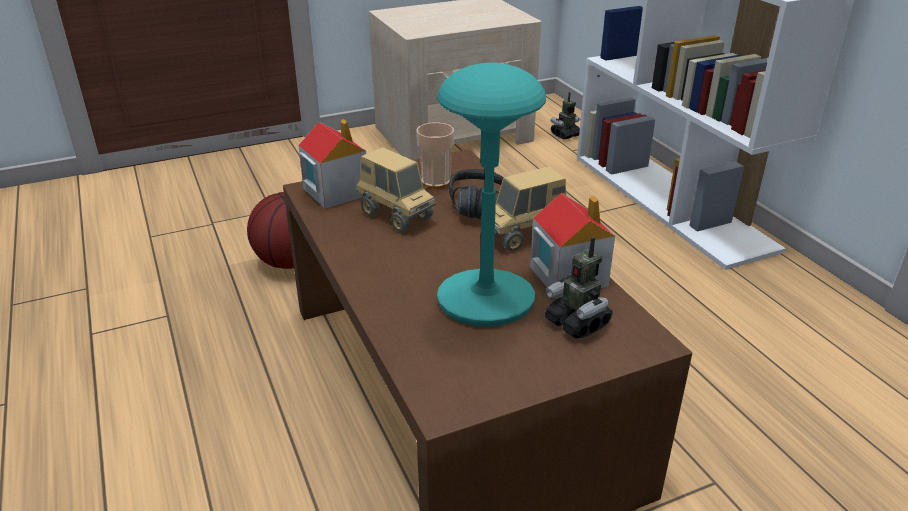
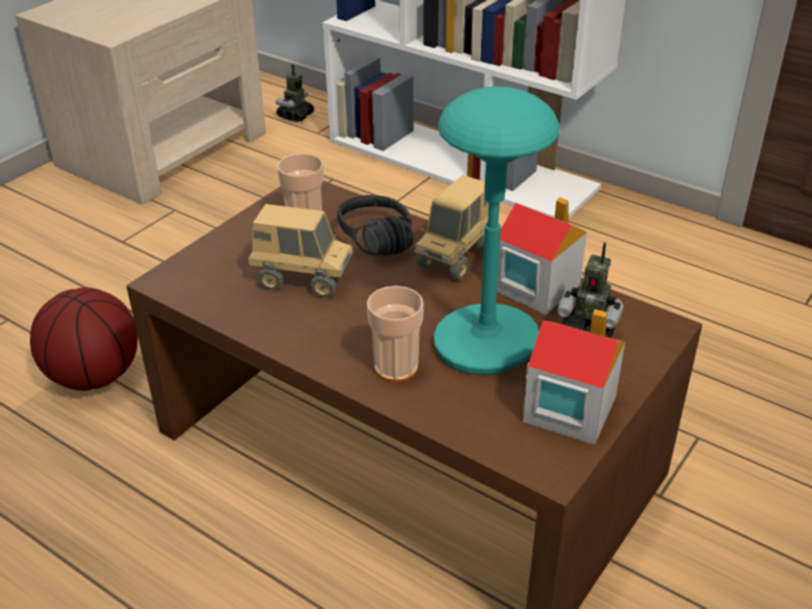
camera: 30 degrees left, 5 degrees up
(335, 191) = (202, 273): toy house -> toy house (568, 409)
(400, 294) = (396, 368): none -> cup

